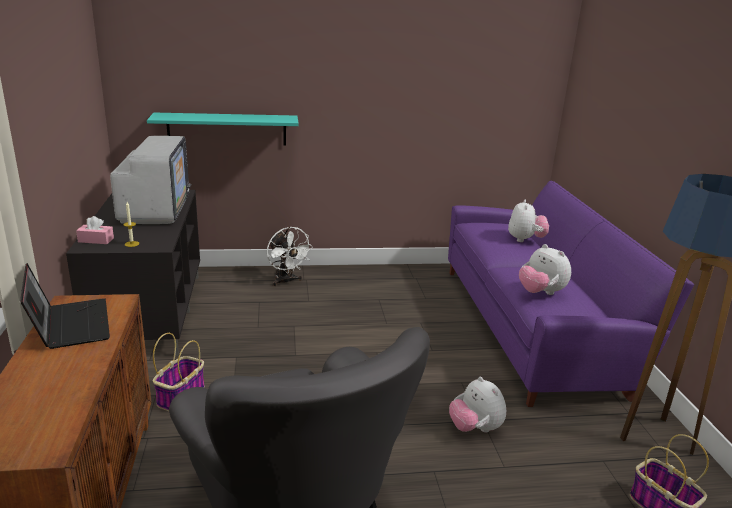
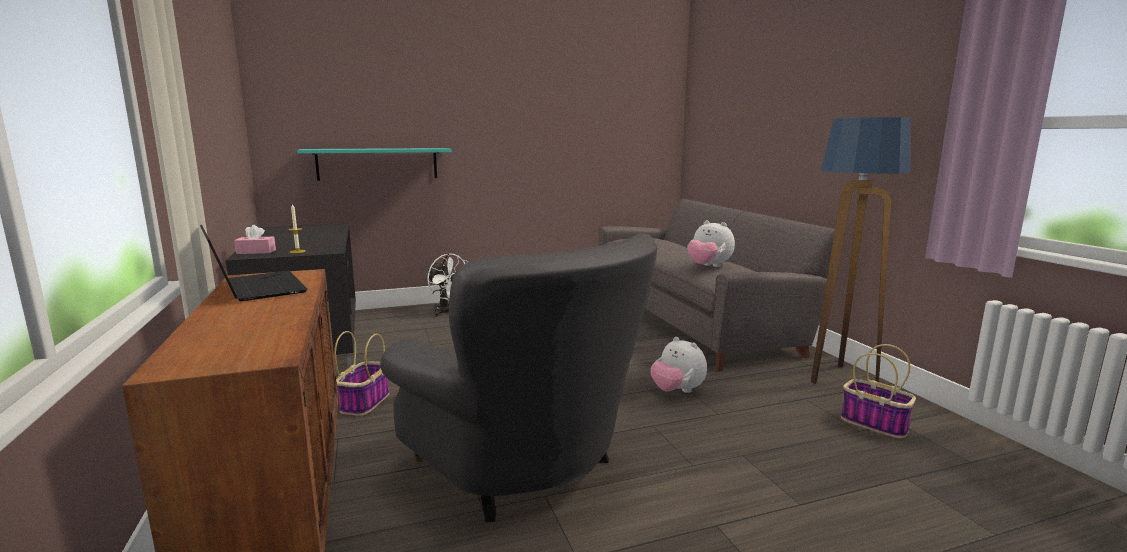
camera: 10 degrees left, 10 degrees down
(155, 210) = (313, 234): television -> none
(525, 240) = (674, 242): plush toy -> none
(533, 326) = (695, 320): purple sofa -> grey sofa

